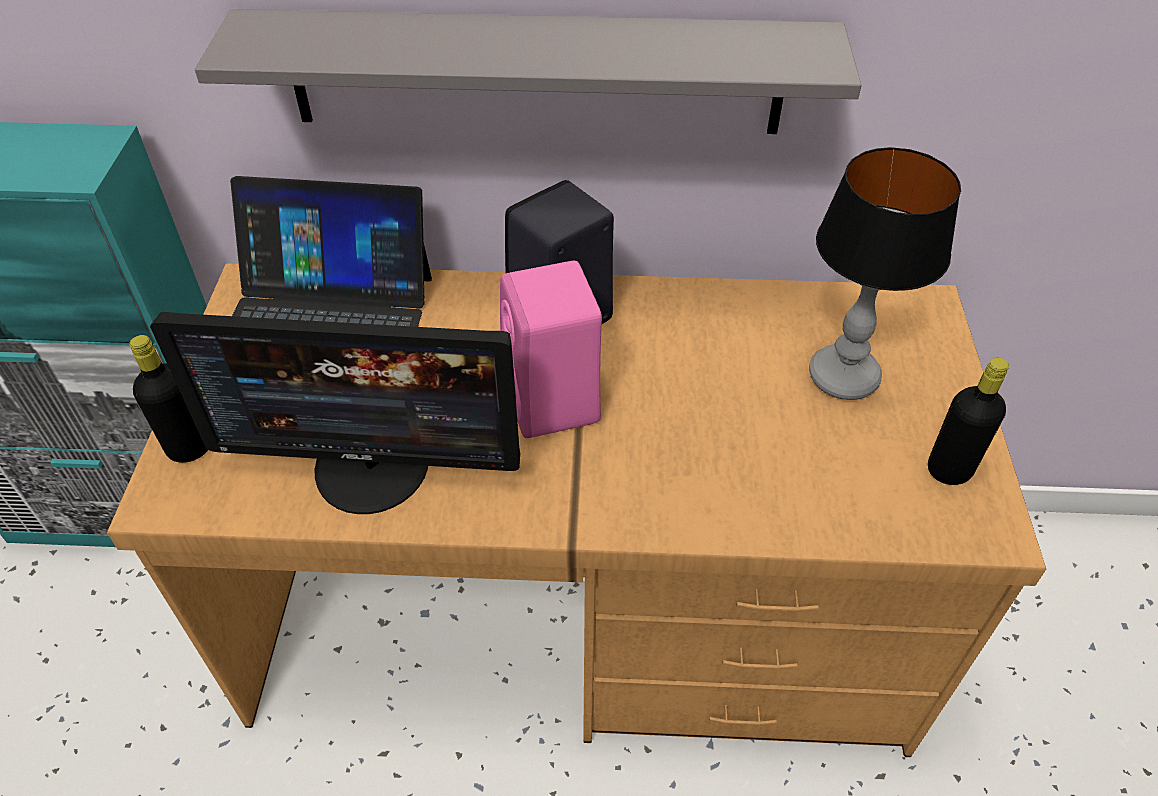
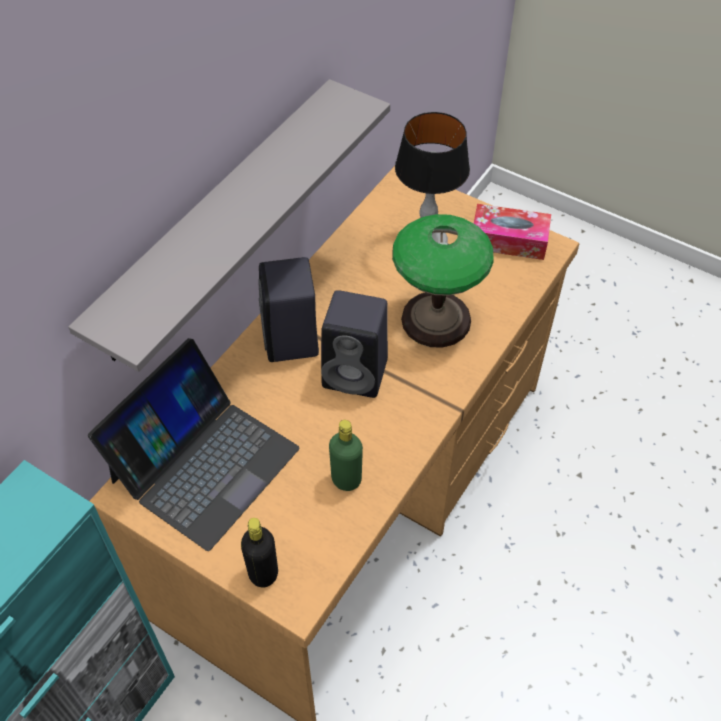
camera: 60 degrees left, 5 degrees up
(372, 467) = (346, 479): monitor -> green bottle
(553, 403) = (357, 373): pink speaker -> black speaker
(712, 447) = (435, 320): none -> table lamp
(949, 470) = (508, 240): black bottle -> tissue box

